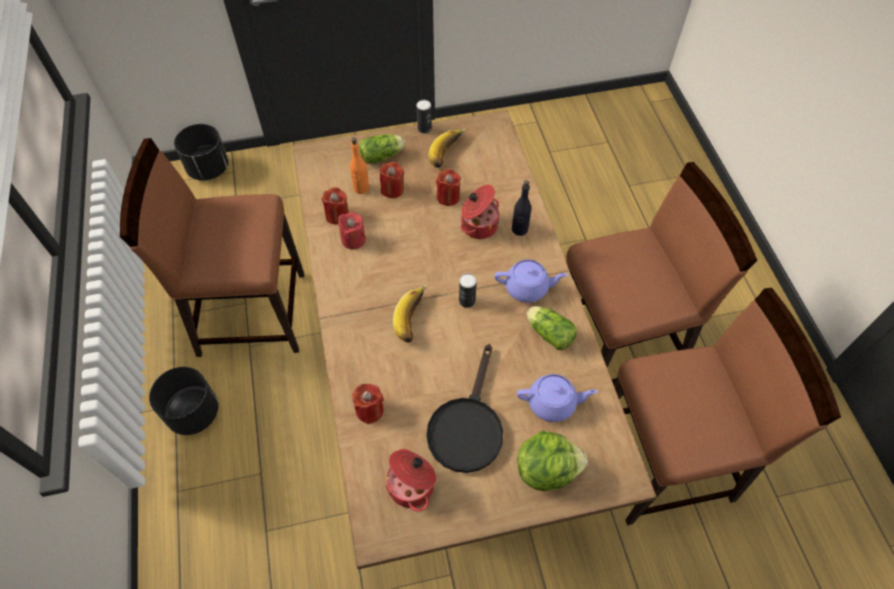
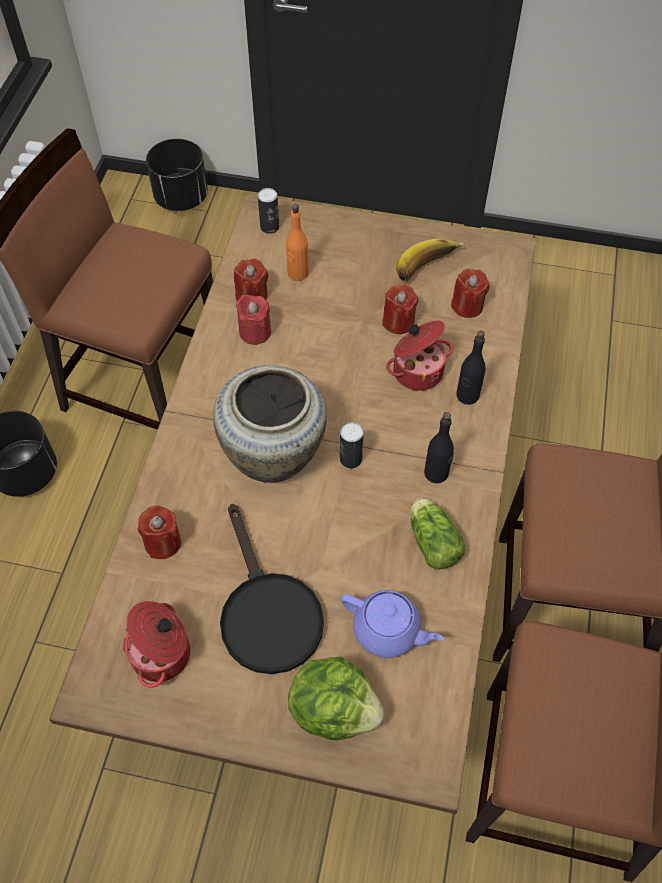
camera: 25 degrees right, 0 degrees up
(383, 156) = (346, 243): lettuce -> none
(392, 189) = (334, 288): red candle -> red candle (467, 306)
(415, 319) = (275, 456): banana -> beige vase
(424, 128) = (415, 227): can -> can (269, 227)
(467, 425) = (266, 611): black frying pan -> black frying pan turned 60 degrees counterclockwise
(527, 288) = (436, 473): purple teapot -> black bottle

